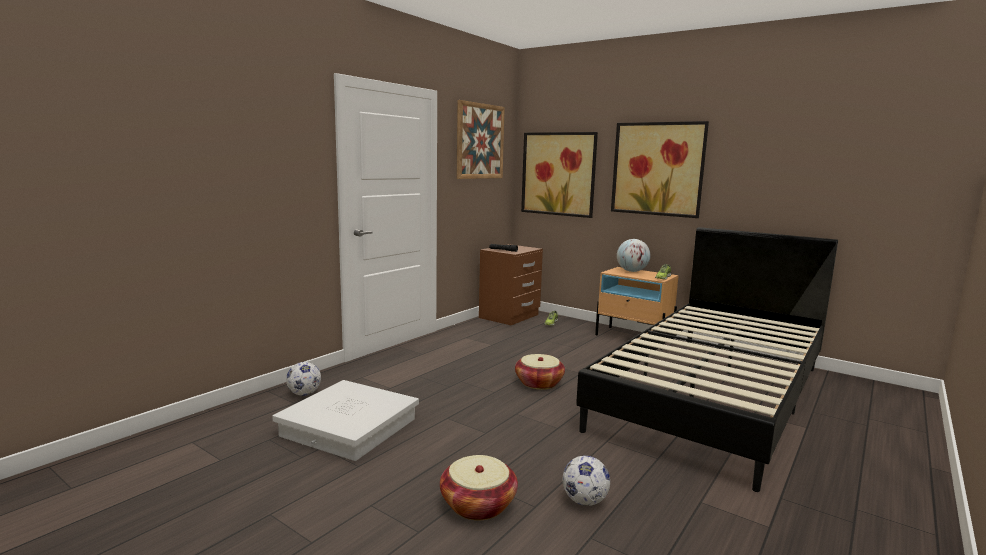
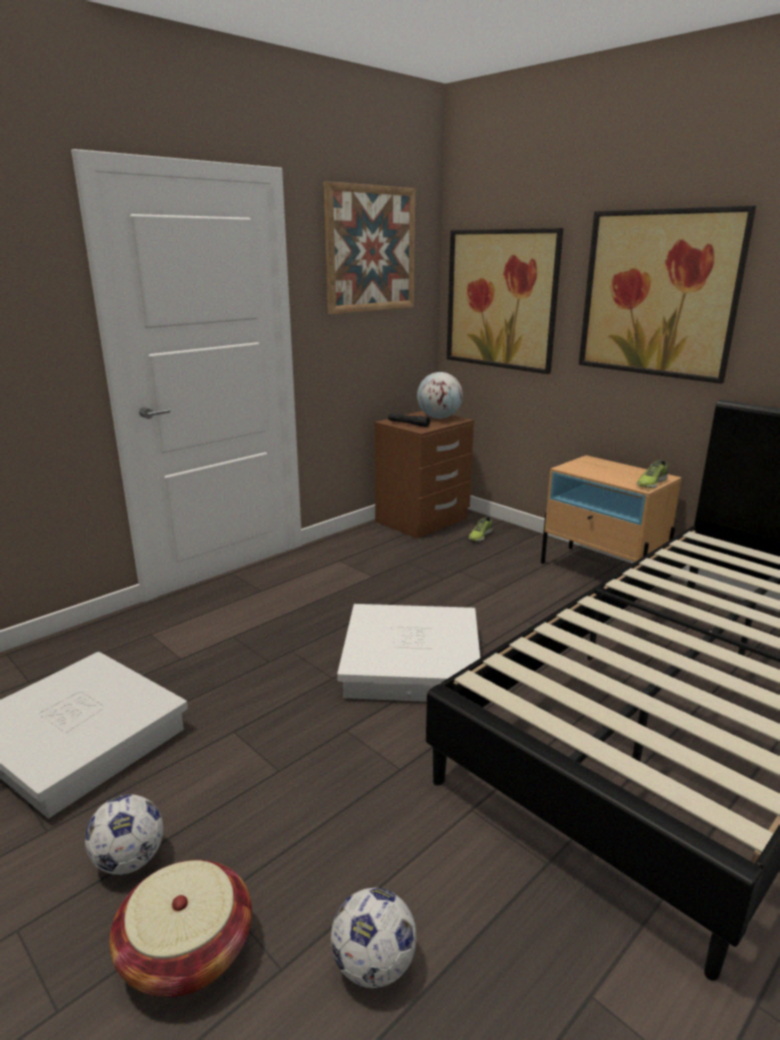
camera: 10 degrees right, 10 degrees up
(304, 394) = (53, 663): football -> football (129, 861)
(539, 383) = (410, 663): basket -> white storage box
(632, 271) = (604, 467): globe -> globe (439, 418)

